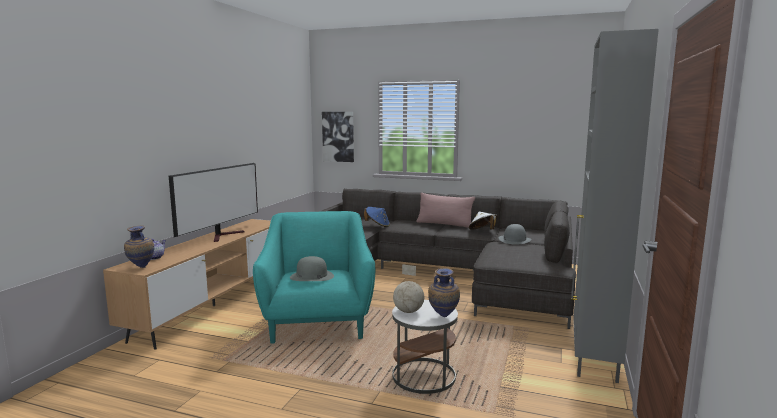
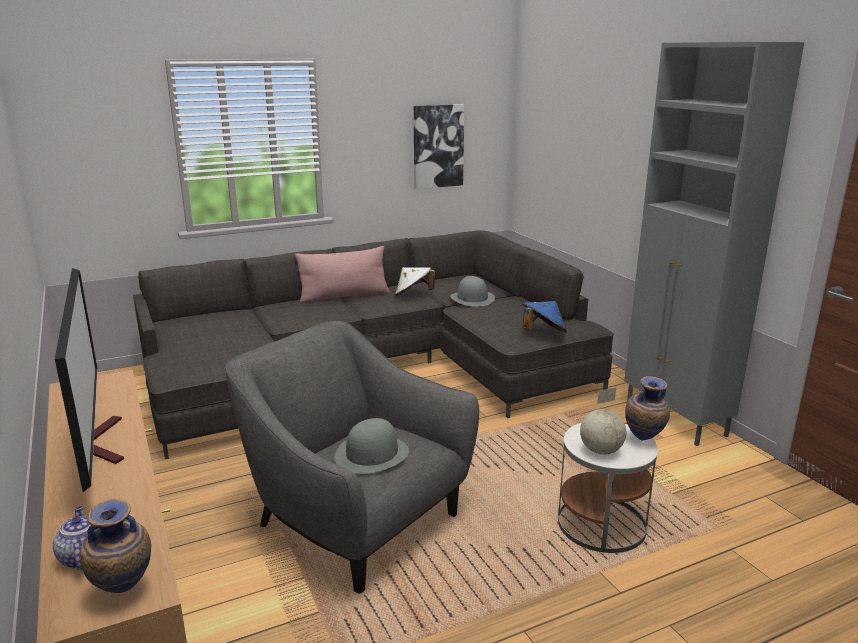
camera: 45 degrees left, 10 degrees up
(318, 322) = (355, 520): turquoise armchair -> grey armchair
(338, 136) = (89, 171): picture -> picture (437, 146)
(377, 225) = (258, 325): blue hat -> blue hat (543, 333)

